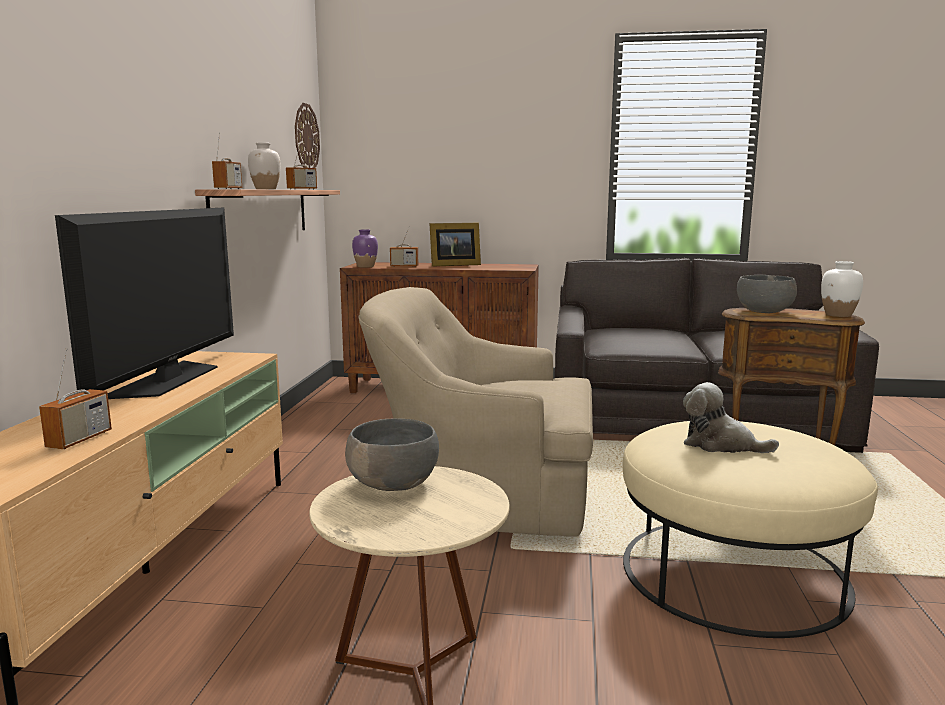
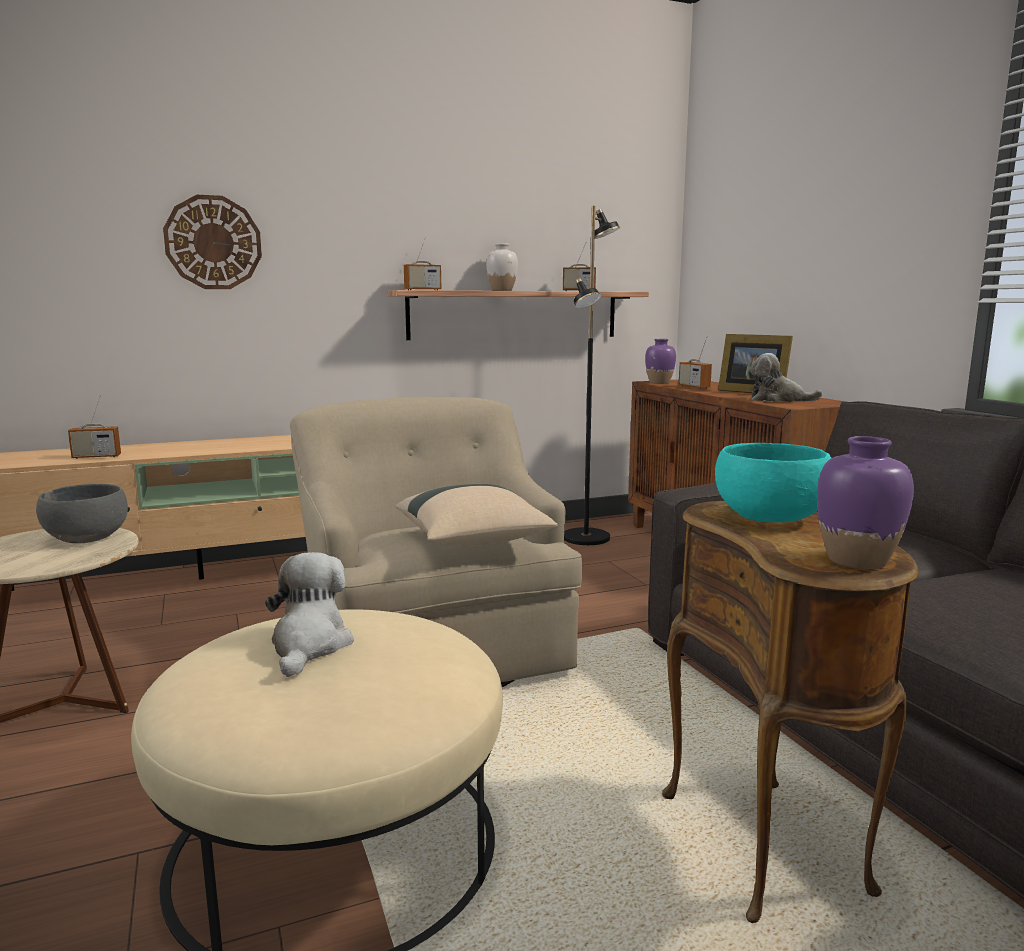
camera: 60 degrees right, 0 degrees up
(168, 380) = (256, 442): television -> none
(306, 138) = (635, 233): wall clock -> wall clock (213, 243)
(348, 409) = (587, 538): none -> black floor lamp
(496, 267) = (778, 400): none -> plush toy
(555, 387) = (474, 541): none -> beige pillow
(764, 311) = (770, 517): grey bowl -> turquoise bowl
(838, 315) = (856, 560): white vase -> purple vase

